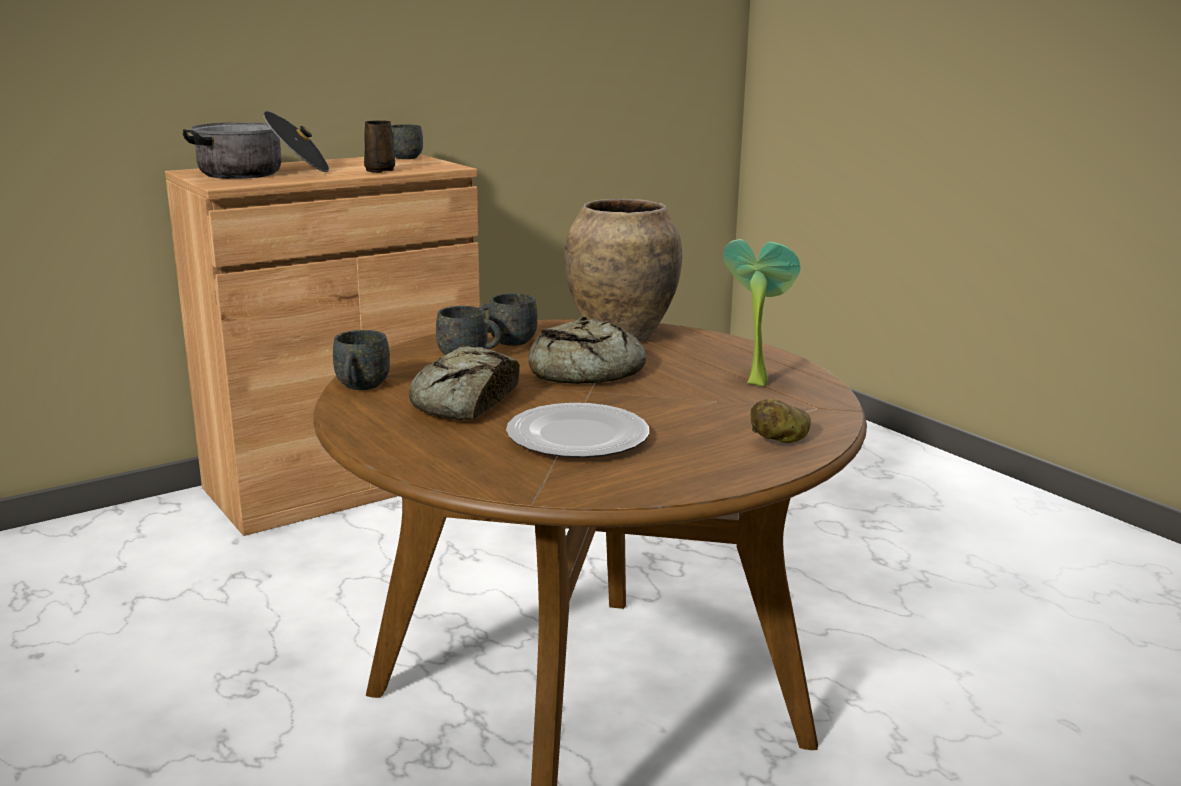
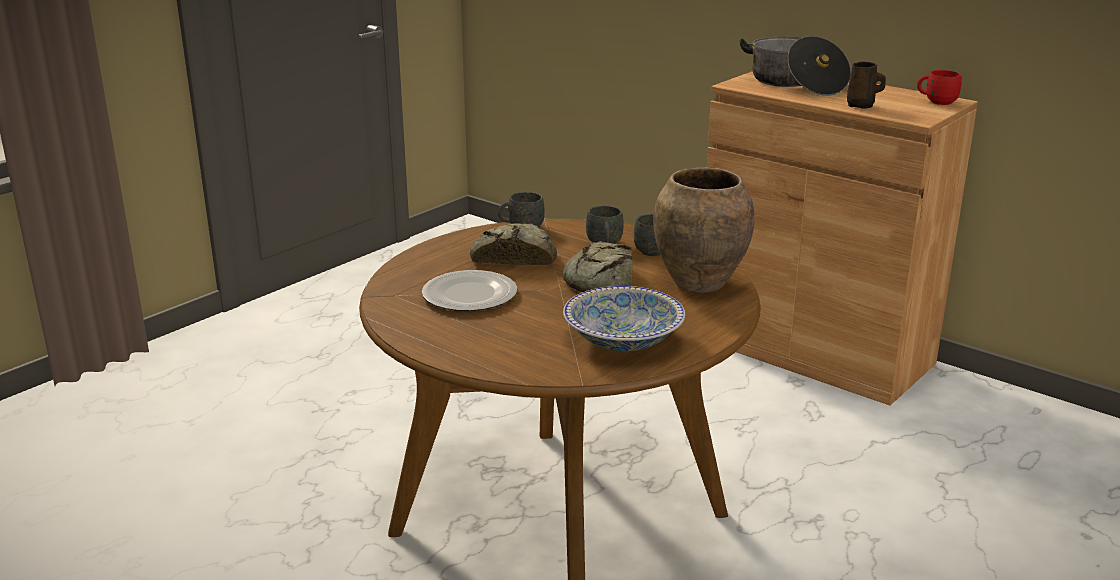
camera: 75 degrees right, 5 degrees up
(402, 158) = (936, 101): grey mug -> red mug
(754, 381) = (623, 340): potted plant -> bowl
(781, 440) = (497, 357): potato -> none

